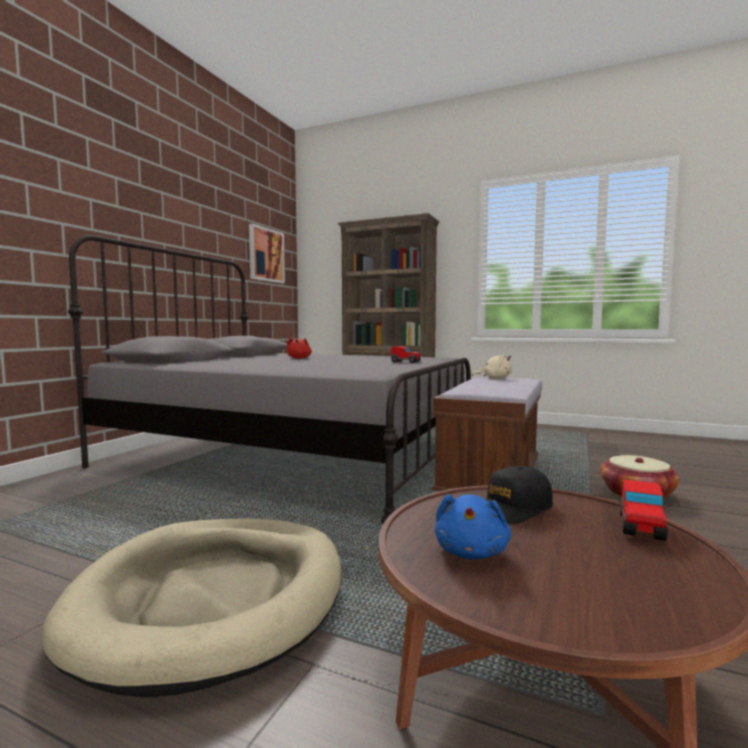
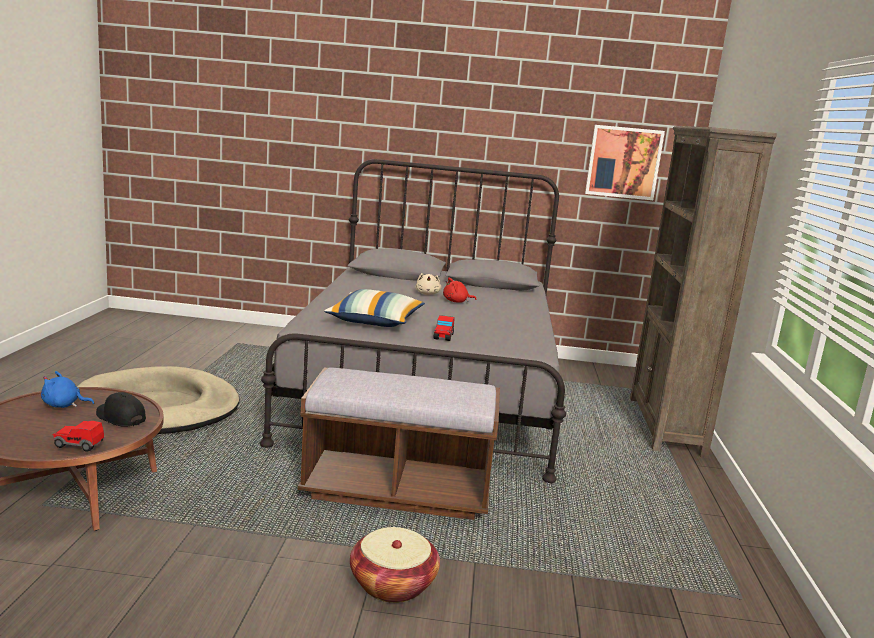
camera: 70 degrees right, 10 degrees up
(357, 366) = (375, 321): none -> pillow
(494, 378) = (454, 389): beige plush toy -> beige plush toy (427, 294)

